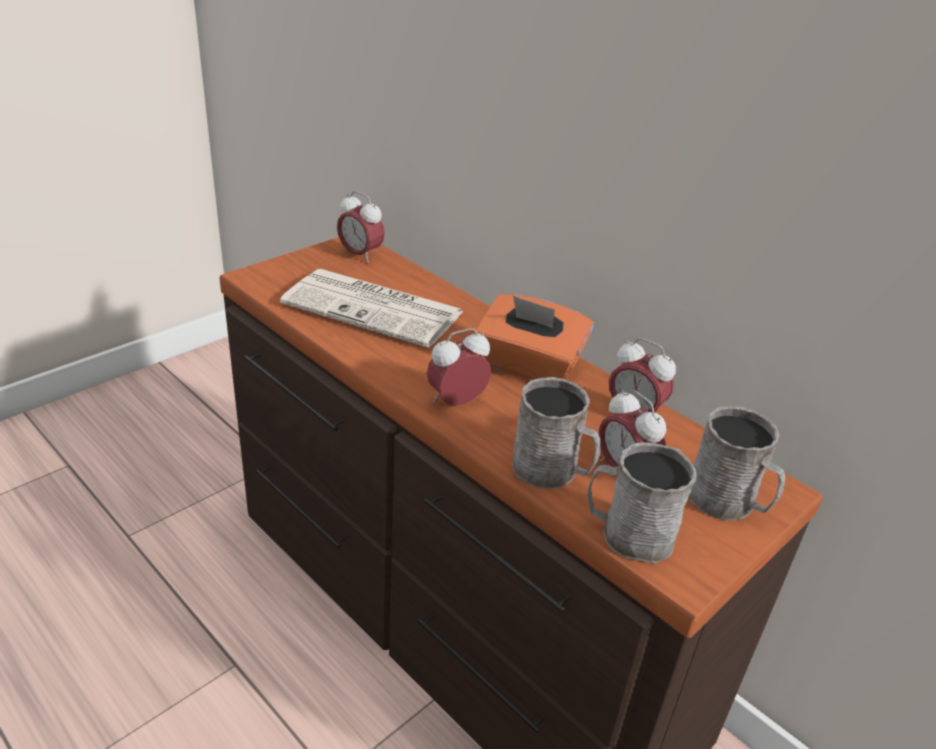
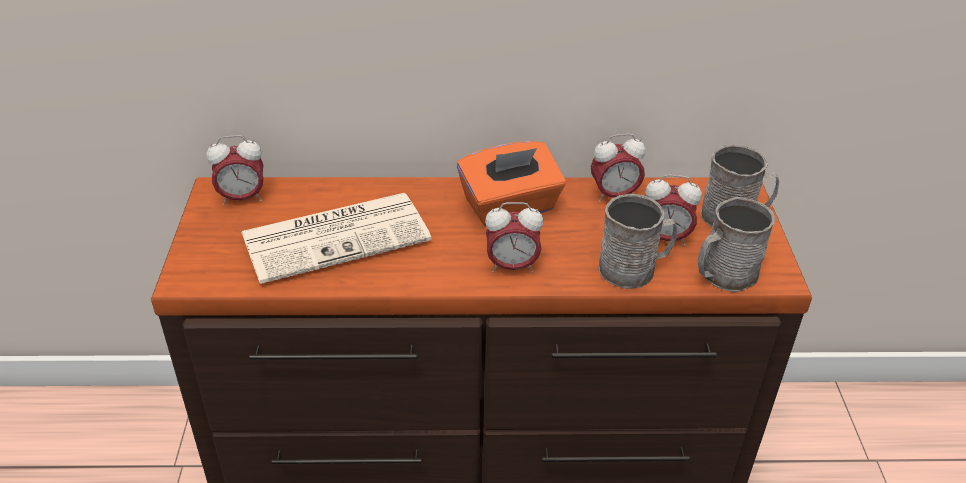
camera: 45 degrees left, 5 degrees up
(456, 402) = (512, 266): alarm clock -> alarm clock turned 105 degrees counterclockwise

